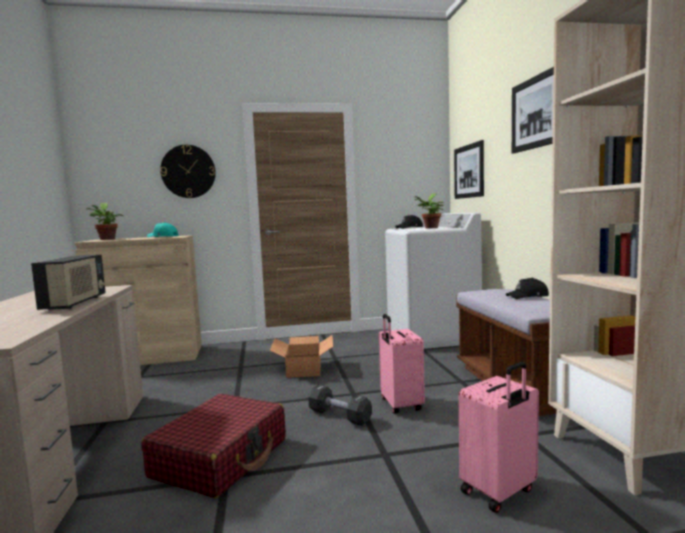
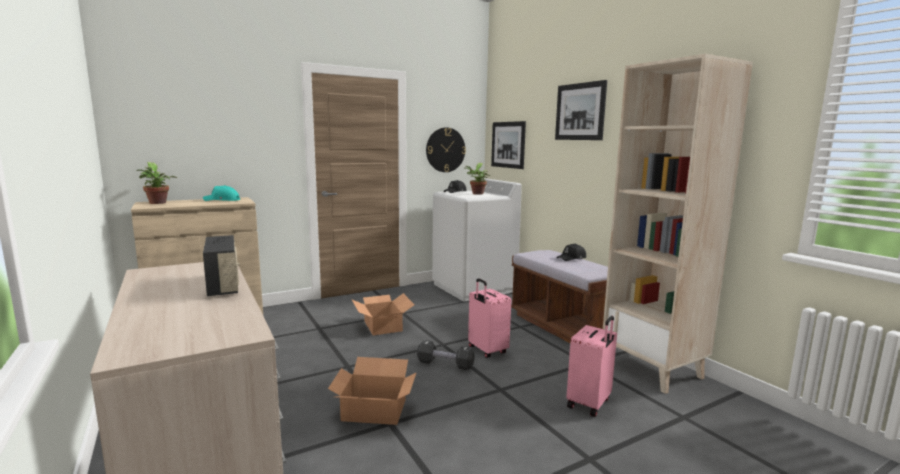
camera: 20 degrees left, 5 degrees up
(188, 171) = (243, 130): wall clock -> wall clock (445, 150)
(221, 458) = (373, 410): red suitcase -> cardboard box

